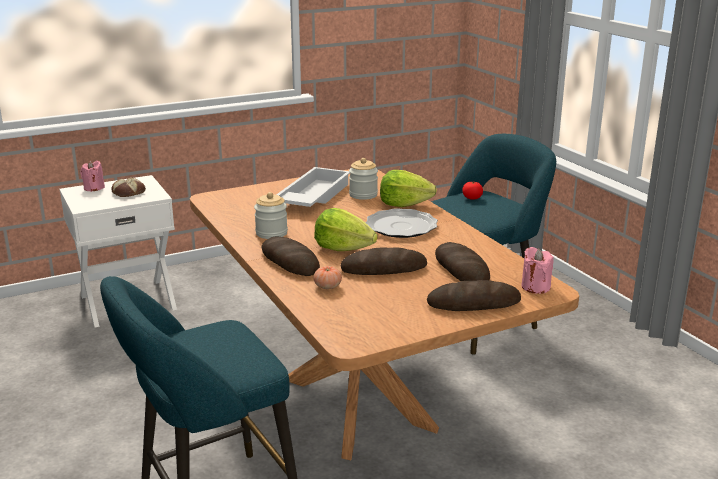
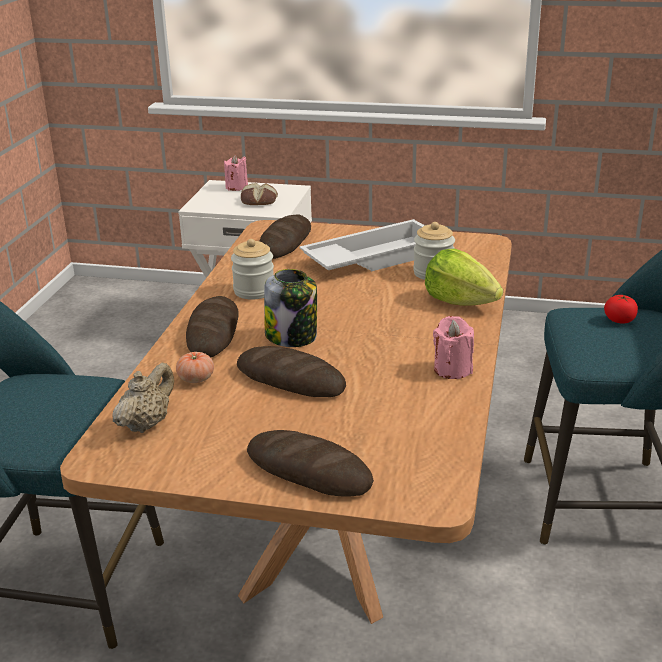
camera: 40 degrees right, 5 degrees up
(343, 248) = (292, 336): lettuce -> jar
(343, 317) = (146, 424): none -> beige teapot
(401, 226) = (405, 330): plate -> none
(461, 269) = (375, 417): bread -> bread (285, 242)
(535, 287) = (423, 484): pink candle -> pink candle (452, 369)

